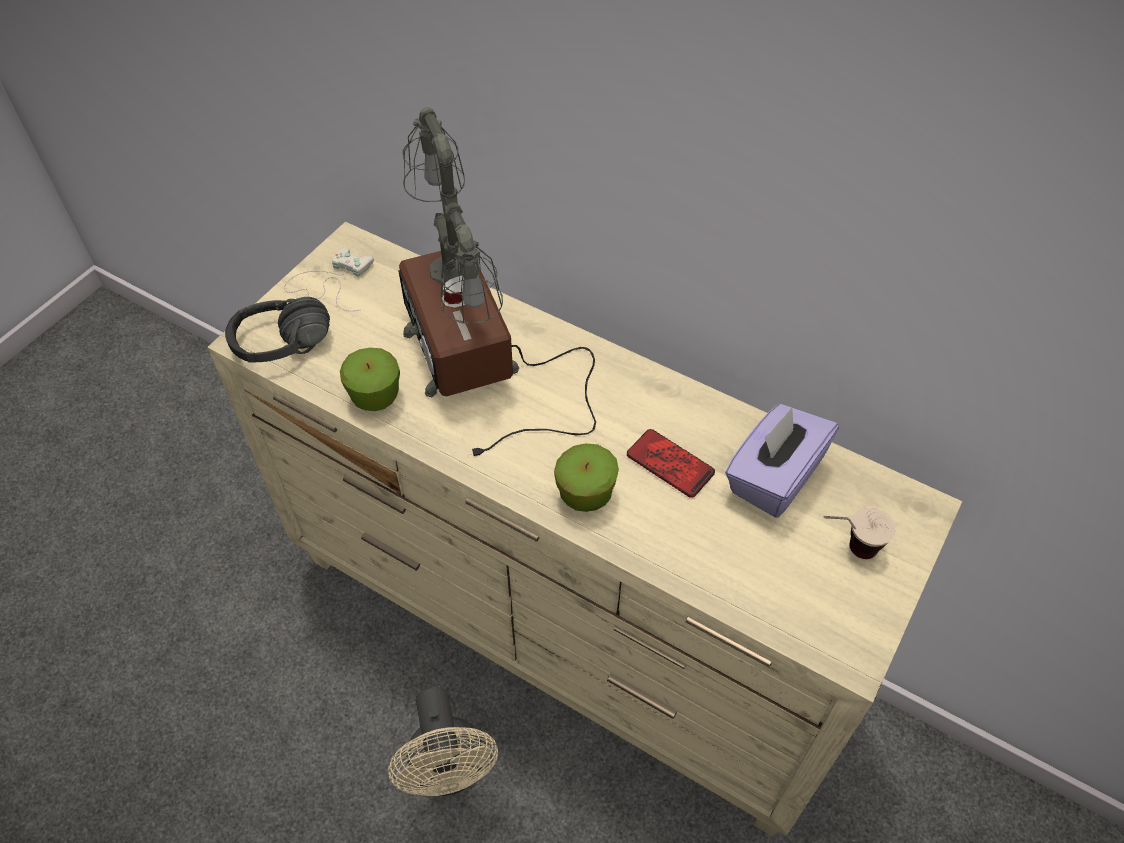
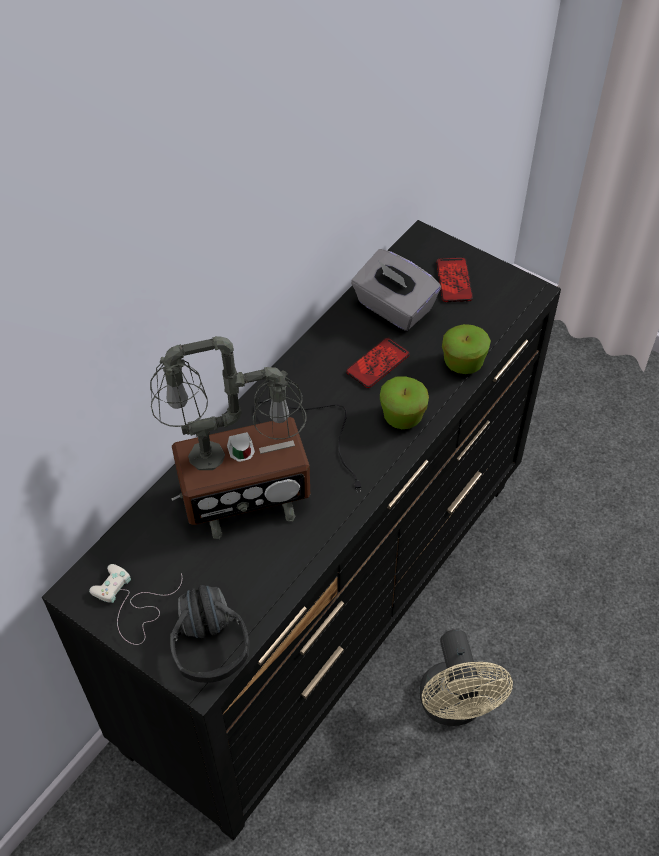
camera: 85 degrees left, 0 degrees up
(375, 396) = (288, 560): apple -> apple (463, 363)
(449, 772) = (455, 707): beige fan -> beige fan turned 90 degrees clockwise
(564, 630) = (332, 610): beige dresser -> black dresser
(773, 477) = (393, 308): purple tissue box -> grey tissue box
(846, 549) = (454, 280): cup -> phone

